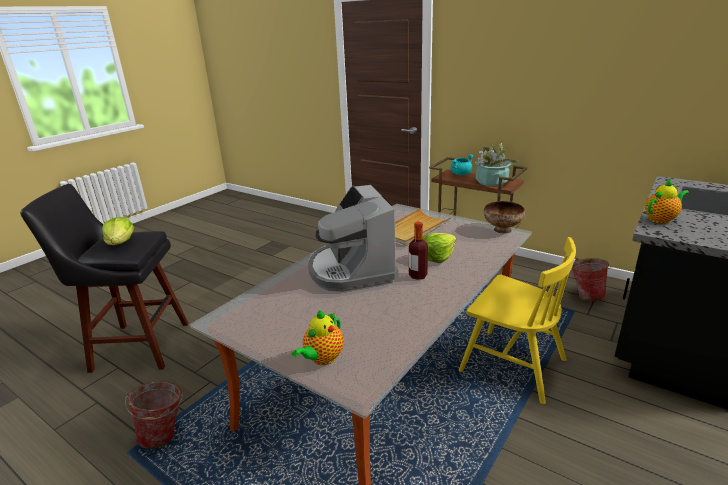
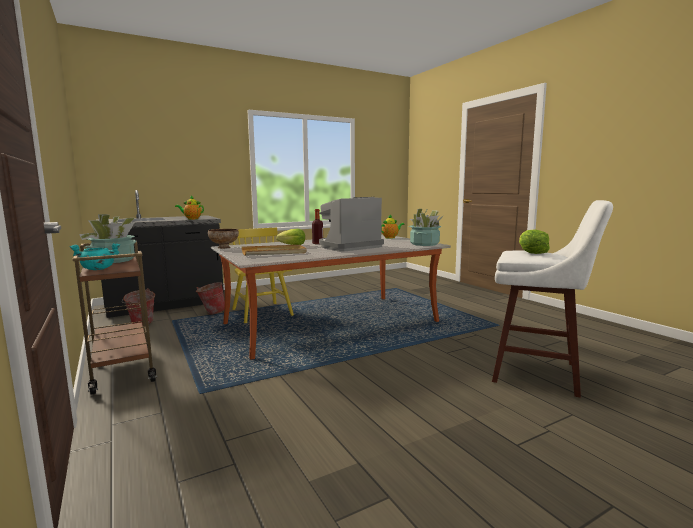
camera: 155 degrees left, 15 degrees down
(137, 346) = (539, 373): black stool -> white stool
(165, 435) = (478, 326): bucket -> bucket (212, 313)
(237, 317) = (424, 244): none -> potted plant
(352, 270) = (349, 247): coffee machine -> coffee machine turned 135 degrees counterclockwise

